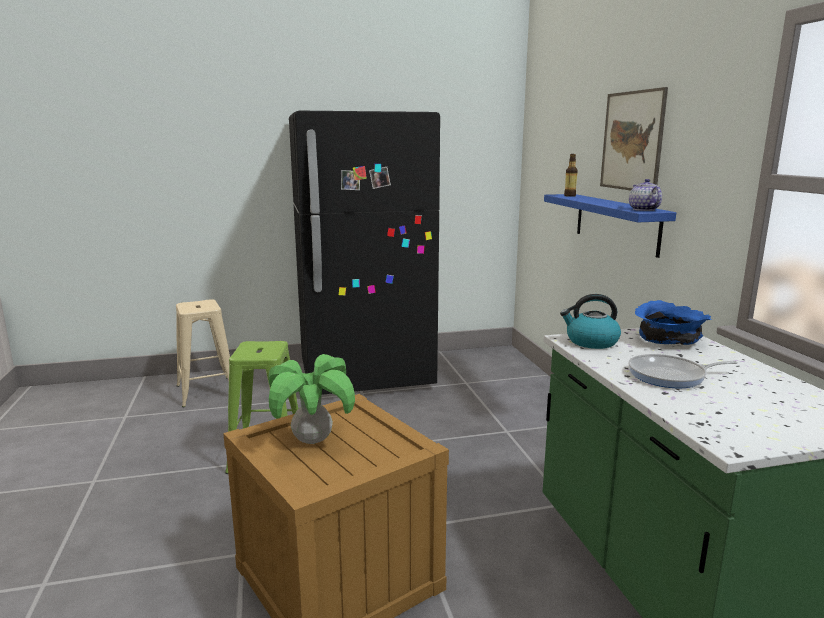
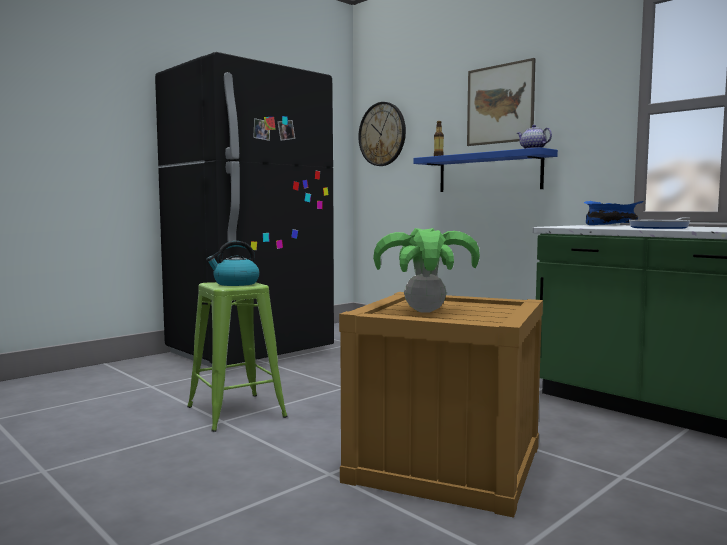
camera: 30 degrees left, 10 degrees down
(206, 392) = (79, 386): beige stool -> none
(540, 154) = (382, 134): none -> wall clock
(591, 342) = (572, 226): kettle -> kettle (235, 283)

